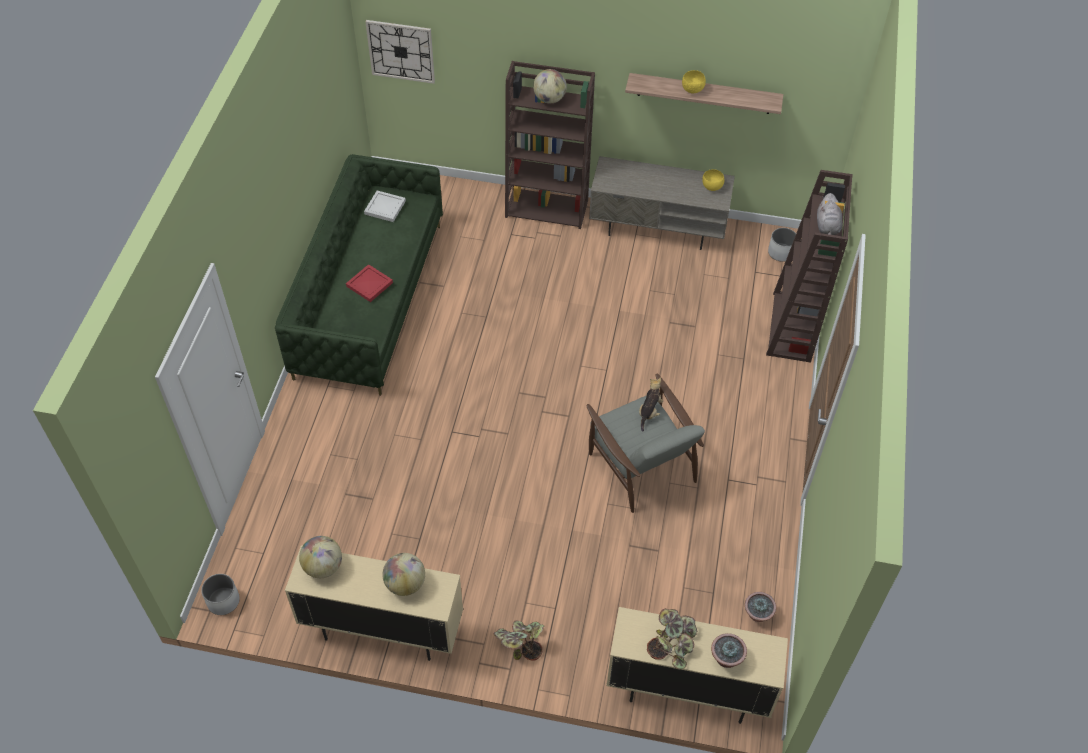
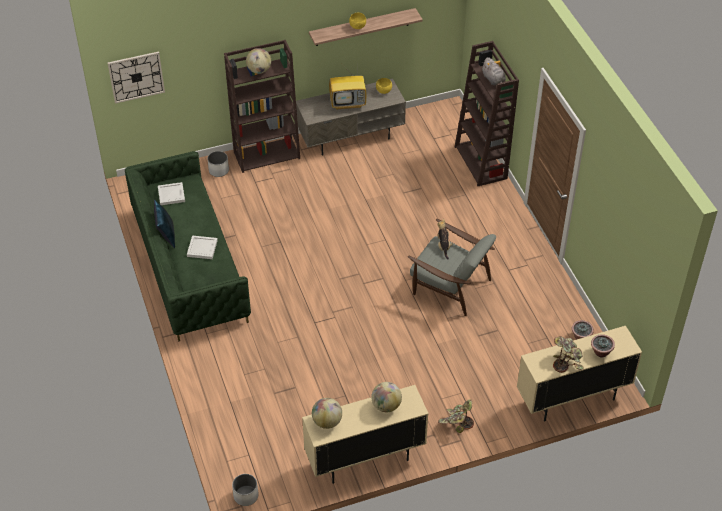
camera: 30 degrees left, 5 degrees down
(344, 251) = (166, 235): none -> blue pillow
(370, 284) = (202, 248): red tray -> white tray
(659, 184) = (348, 103): none -> television
(781, 253) = (441, 120): white planter -> white planter (219, 170)

